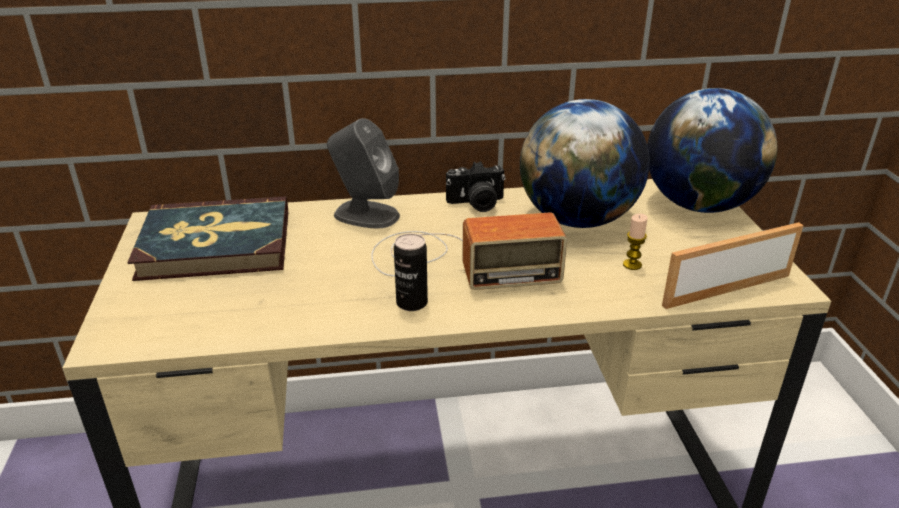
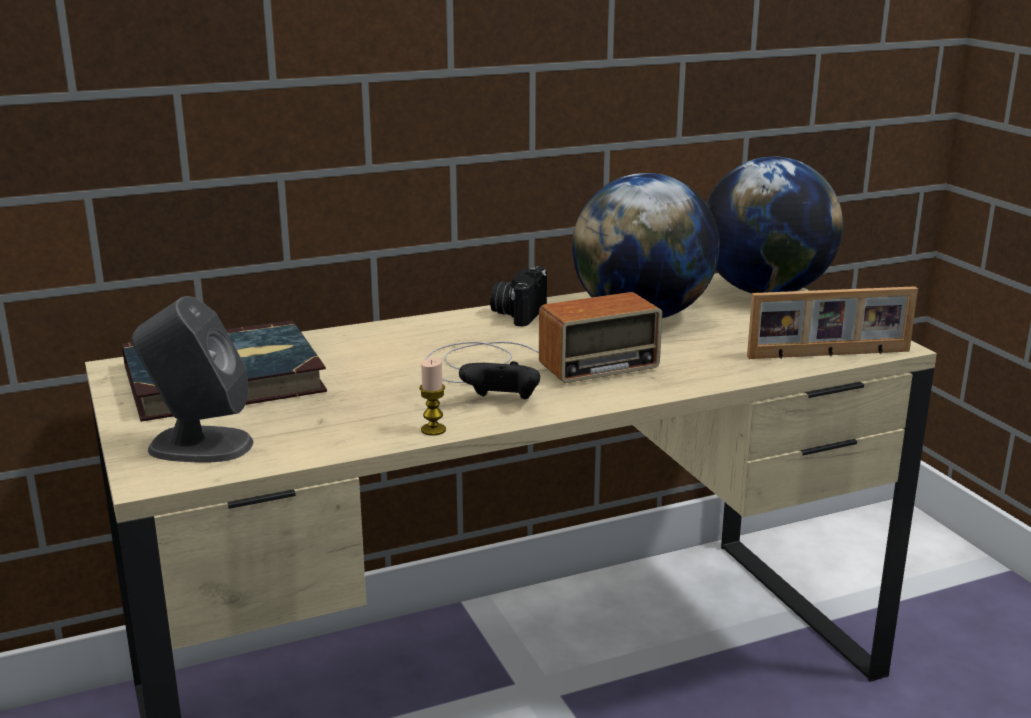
camera: 15 degrees left, 10 degrees down
(365, 214) = (392, 335): grey speaker -> grey speaker (199, 445)
(412, 303) = (501, 402): can -> black game controller
(476, 204) = (518, 313): camera -> camera turned 135 degrees clockwise
(632, 265) = (723, 346): candle -> candle (433, 430)
(725, 289) = (829, 355): picture frame -> picture frame turned 150 degrees counterclockwise

